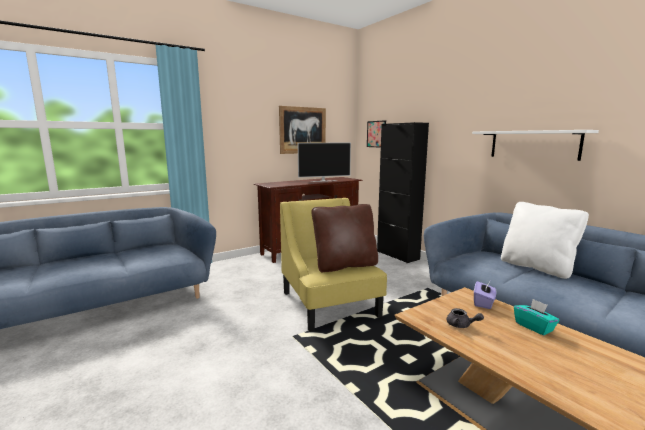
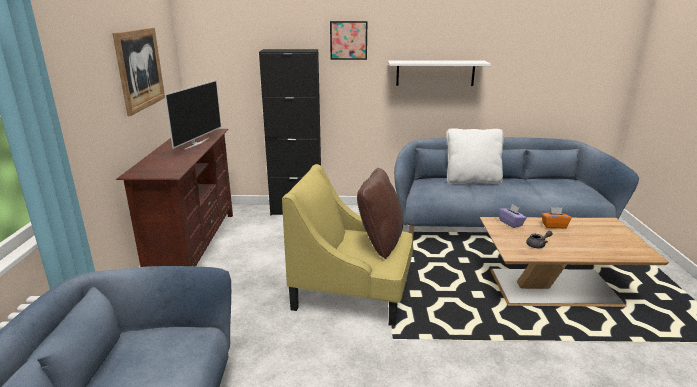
camera: 55 degrees left, 10 degrees up
(376, 134) = (225, 61): picture -> picture (348, 40)
(534, 327) = (554, 225): turquoise tissue box -> orange tissue box

